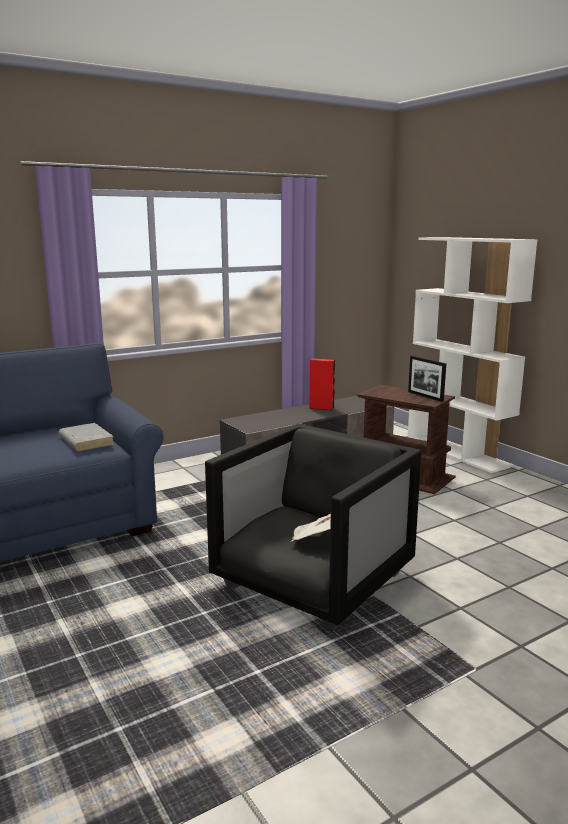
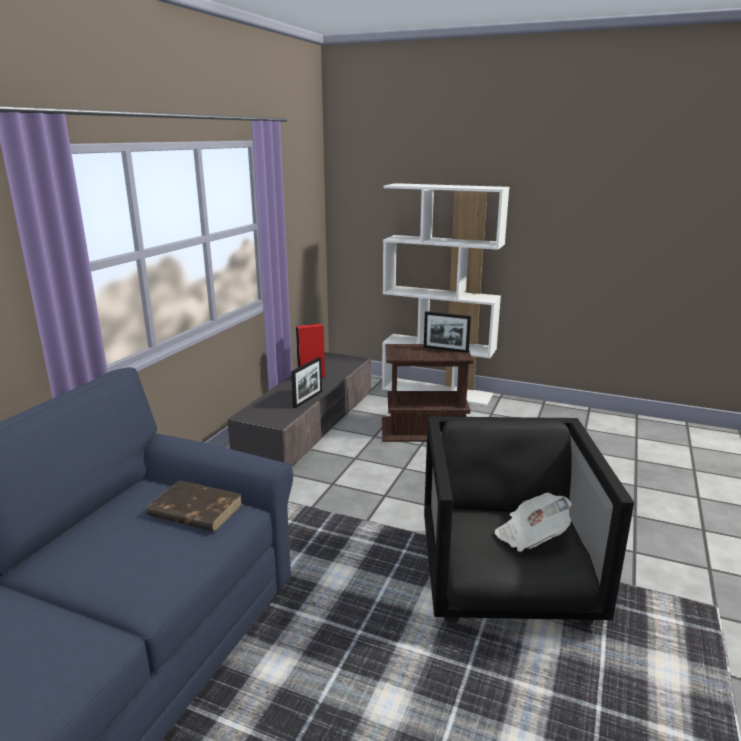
camera: 35 degrees left, 5 degrees up
(85, 440) = (195, 510): grey book -> brown book
(294, 420) = (308, 399): none -> picture frame

